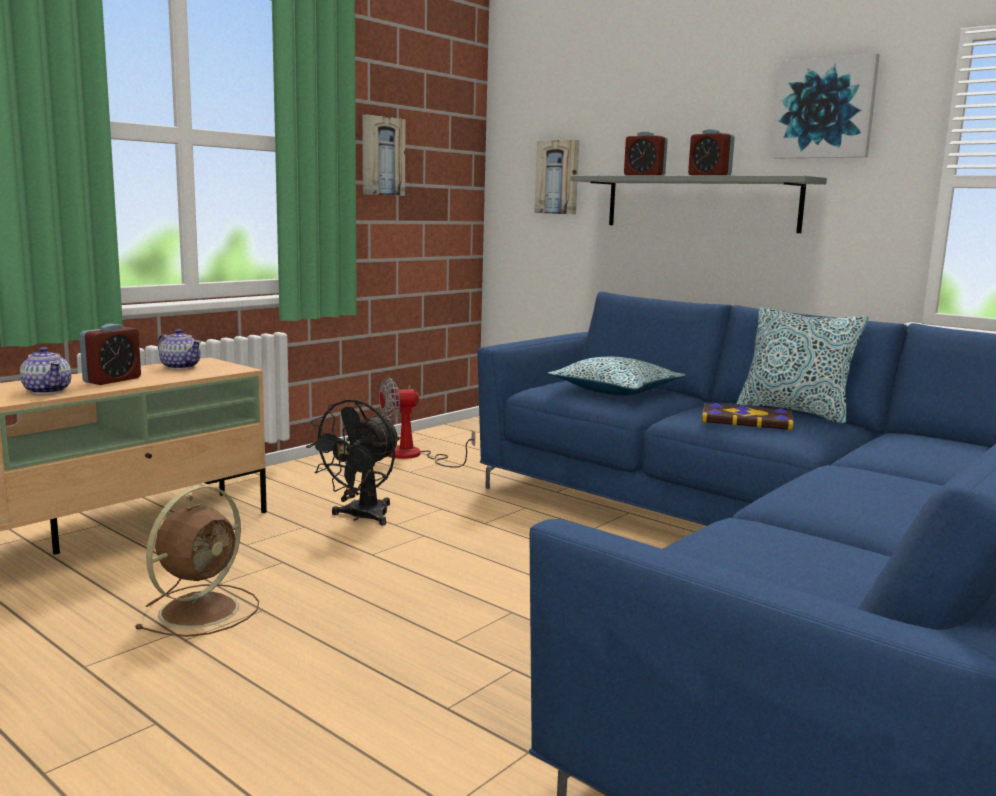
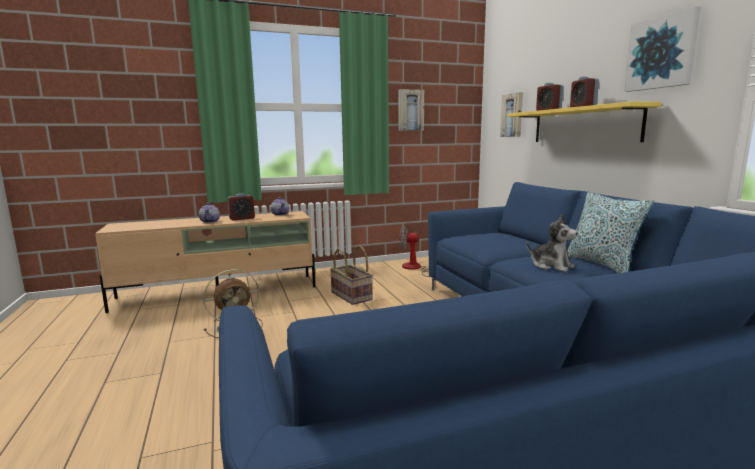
camera: 30 degrees right, 0 degrees up
(361, 517) = (352, 296): black fan -> basket
(615, 391) = (497, 241): pillow -> none
(700, 203) = (583, 125): grey shelf -> yellow shelf
(746, 419) = (551, 266): book -> plush toy

